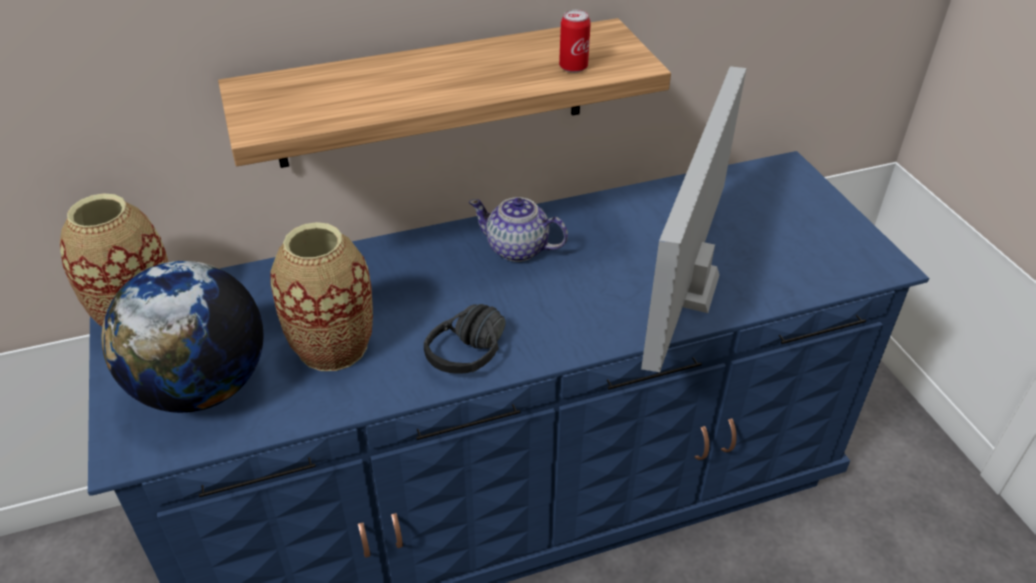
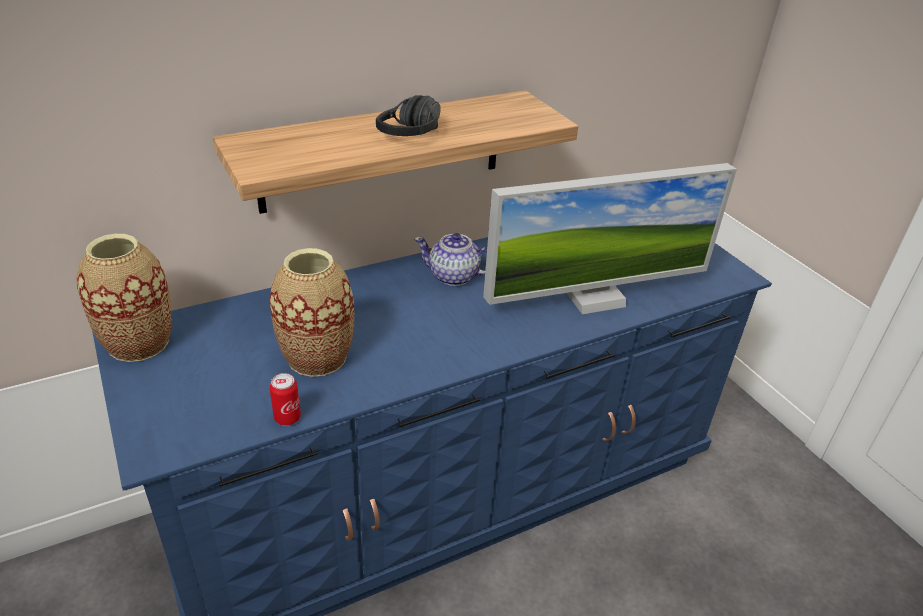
camera: 10 degrees left, 5 degrees down
(202, 387) = (209, 396): globe -> none
(479, 358) = (442, 359): black headphones -> black headphones (421, 136)
(573, 67) = (502, 123): can -> can (287, 418)
(687, 287) = (594, 298): monitor -> monitor turned 120 degrees counterclockwise

